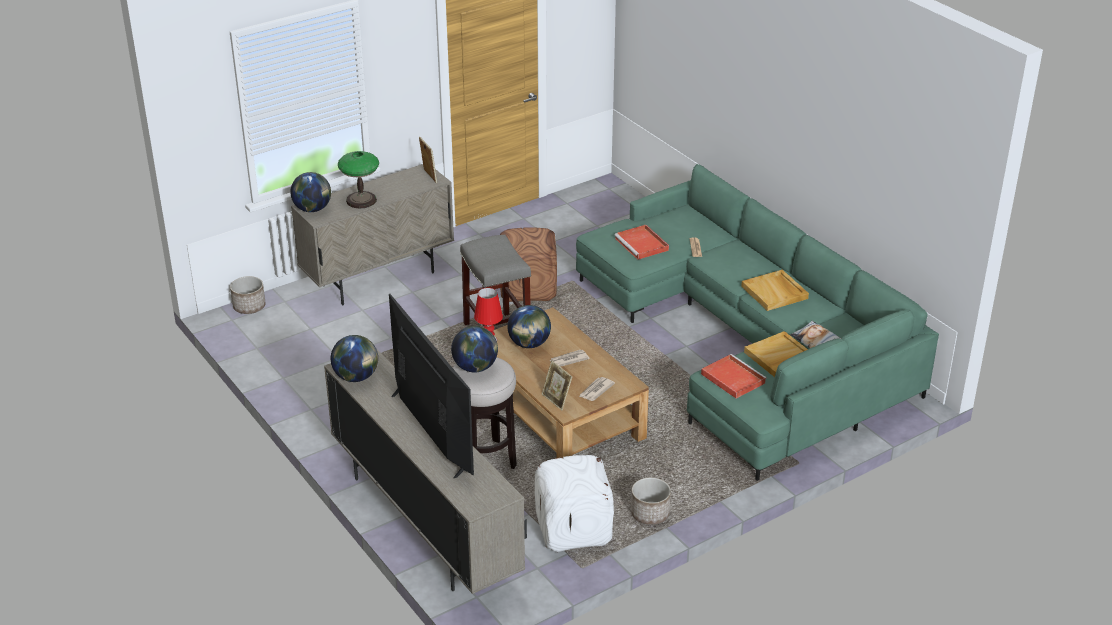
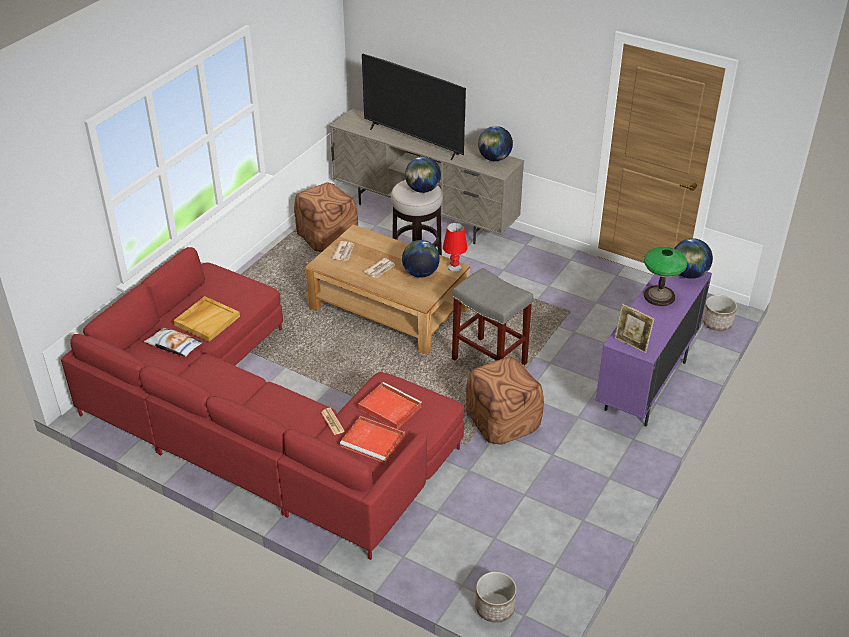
camera: 155 degrees right, 5 degrees up
(379, 279) = (645, 386): beige cabinet -> purple cabinet
(556, 400) = (368, 237): picture frame -> none
(573, 529) = (327, 237): white ottoman -> brown ottoman
(650, 514) = (280, 259): planter -> planter (495, 607)
(732, 378) = (242, 291): red tray -> red tray (374, 441)
(749, 344) = (257, 424): green sofa -> red sofa
(775, 292) = (230, 388): beige tray -> none

